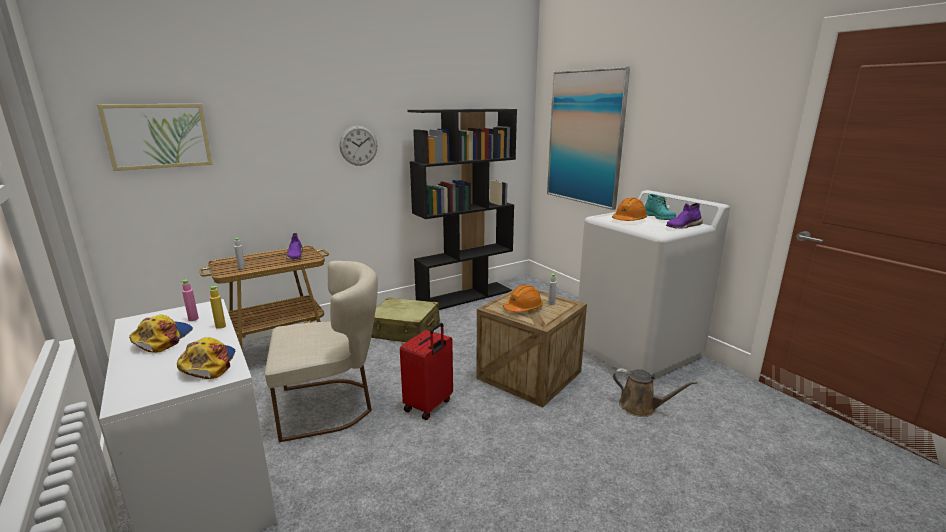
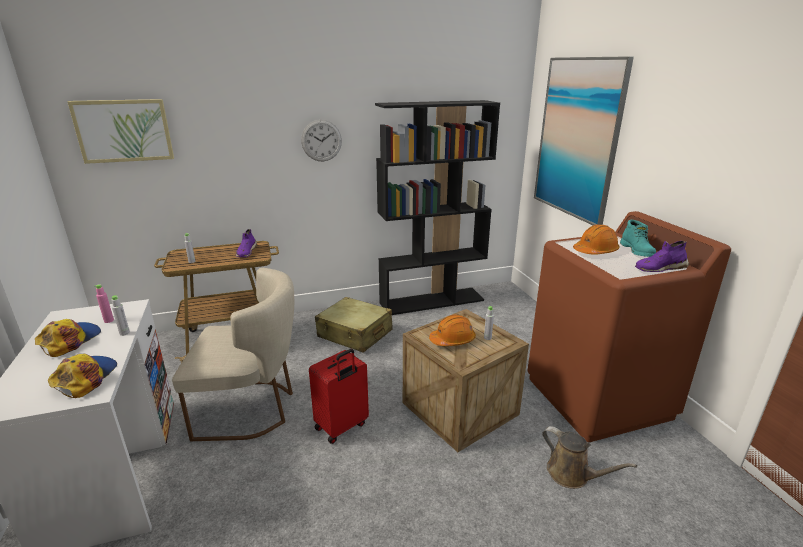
camera: 15 degrees right, 5 degrees up
(220, 326) = (124, 333): yellow bottle -> grey bottle
(637, 351) = (598, 398): white washing machine -> brown washing machine

